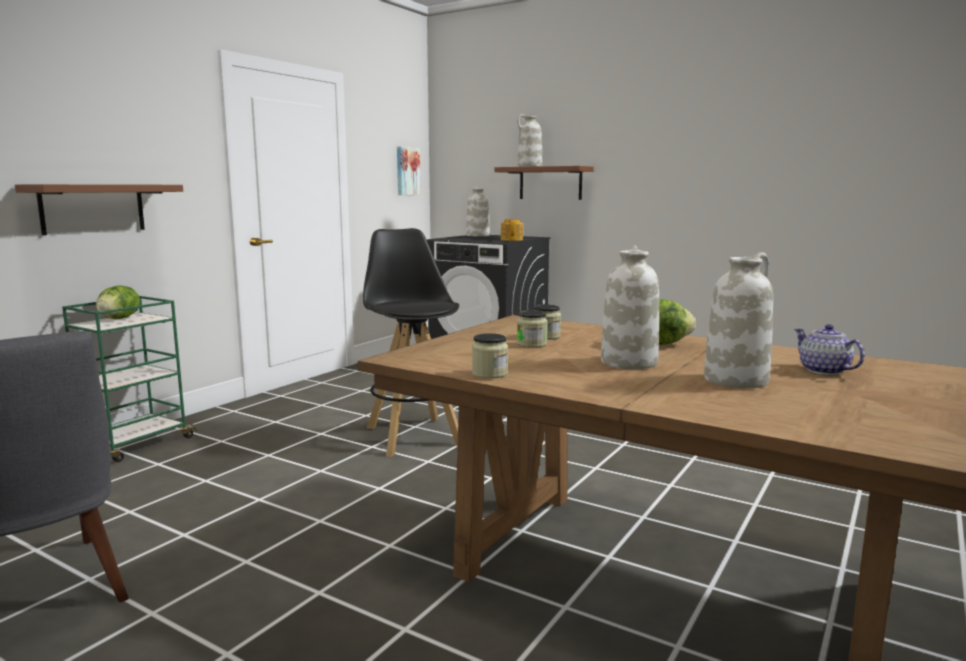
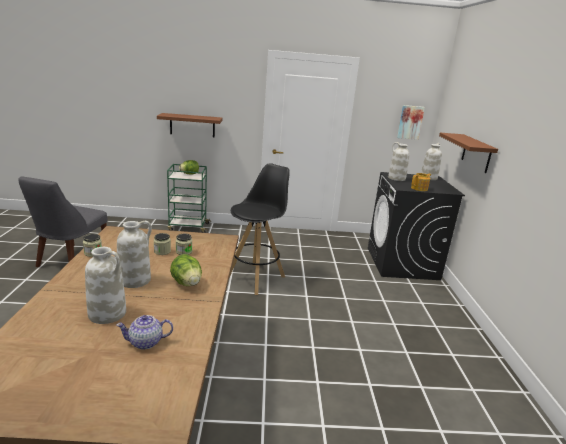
camera: 55 degrees right, 10 degrees up
(529, 166) = (462, 137): white vase -> white vase (396, 178)
(824, 371) = (146, 342): teapot -> teapot turned 135 degrees counterclockwise

